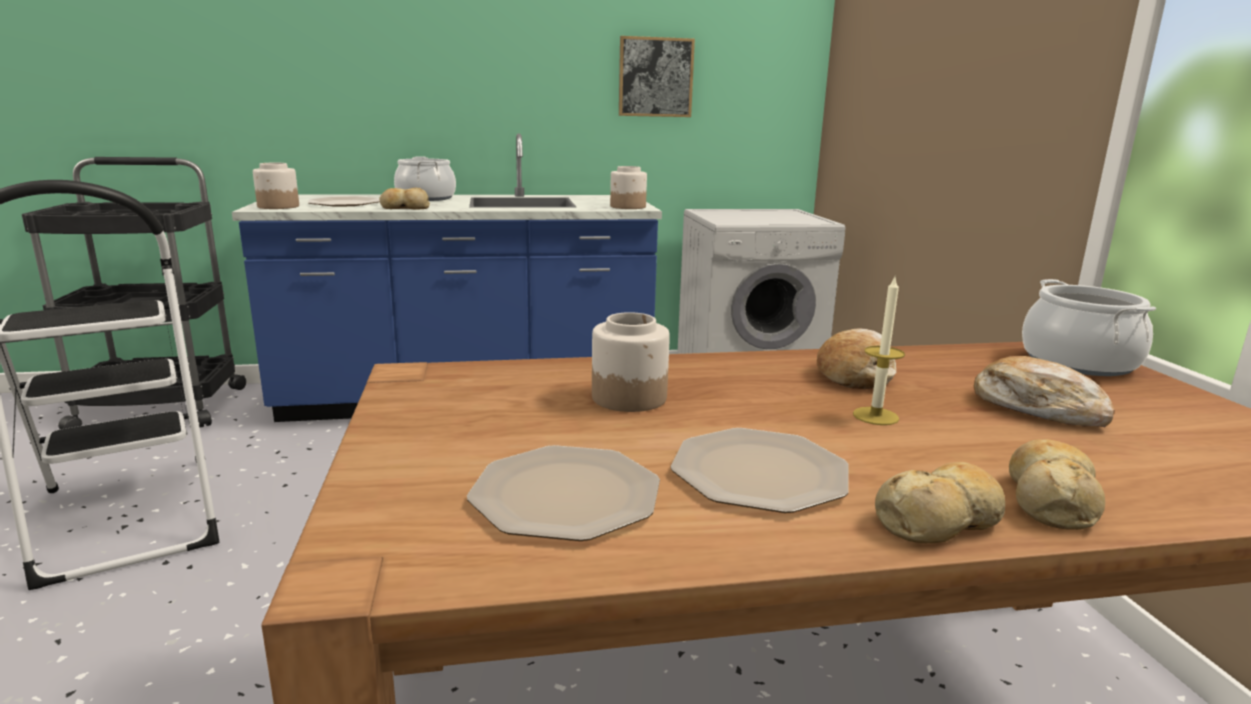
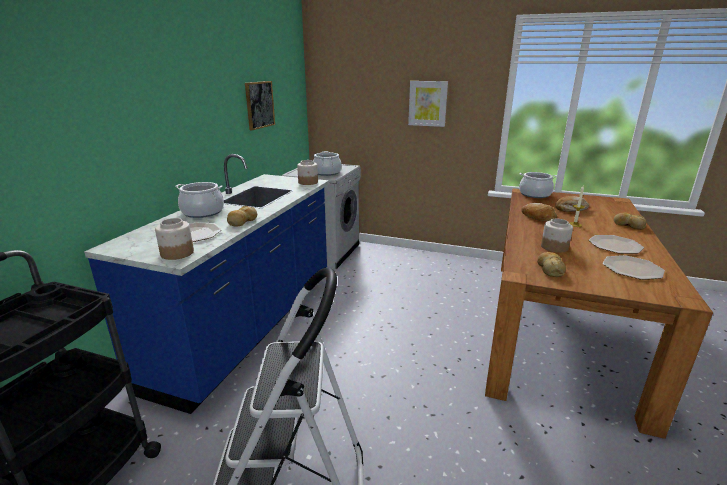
camera: 60 degrees left, 5 degrees up
(750, 219) = (327, 173): none -> cooking pot
(940, 521) = (641, 237): bread -> bread (550, 269)
(972, 80) = (427, 103): none -> picture

